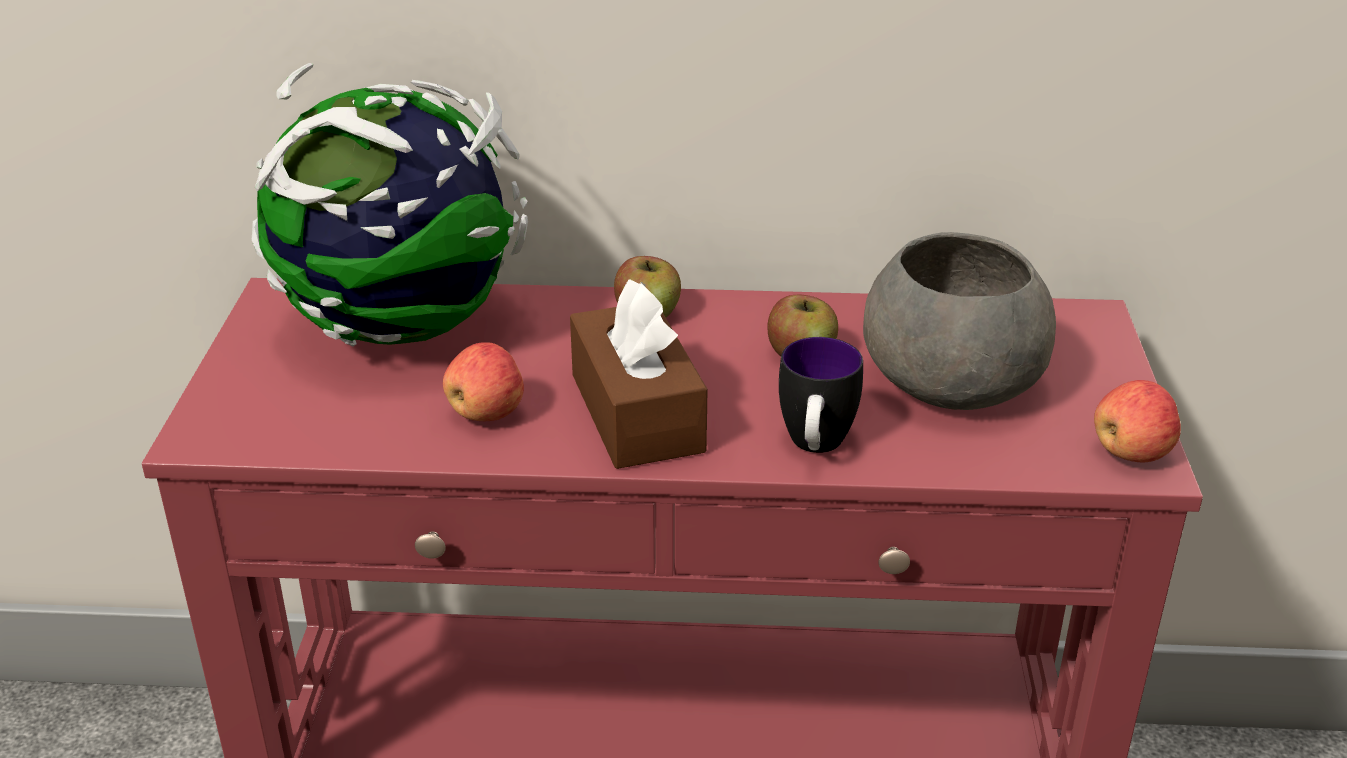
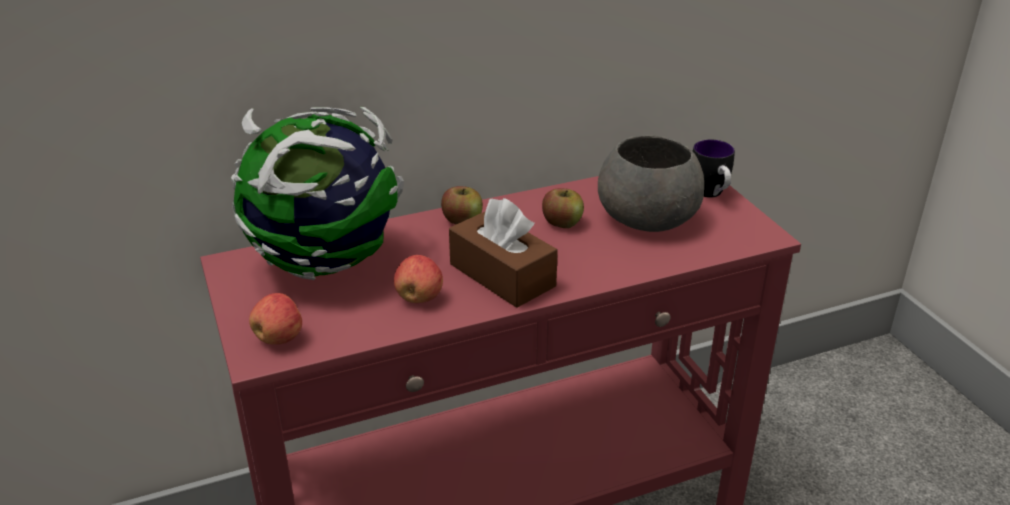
camera: 25 degrees left, 0 degrees up
(814, 448) = (608, 269): mug -> mug (711, 195)
(1132, 453) = (756, 231): apple -> apple (279, 338)

